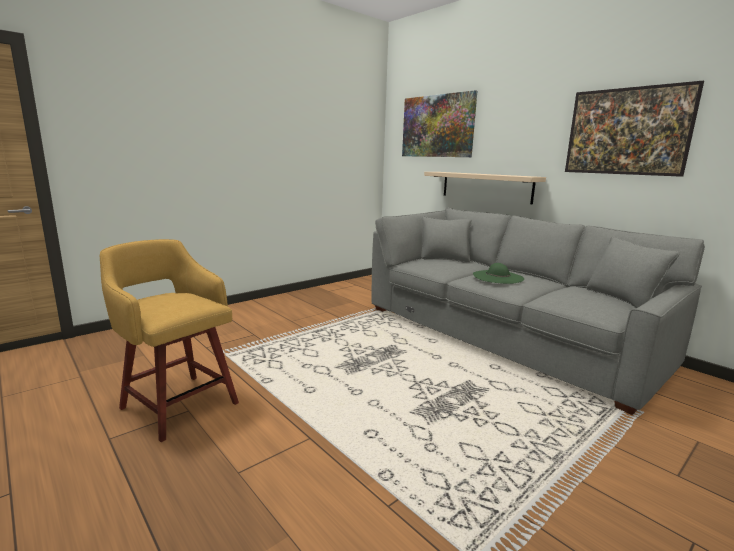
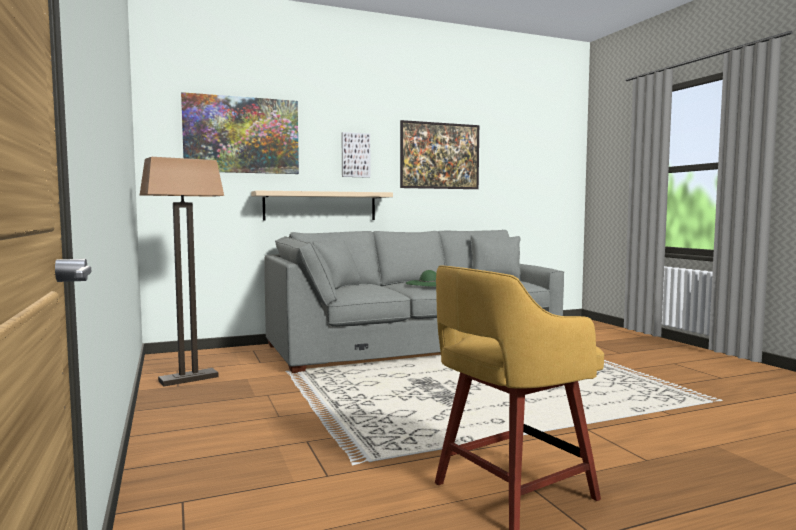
camera: 70 degrees left, 10 degrees down
(342, 290) = (189, 379): none -> floor lamp
(522, 137) = (355, 155): none -> picture

